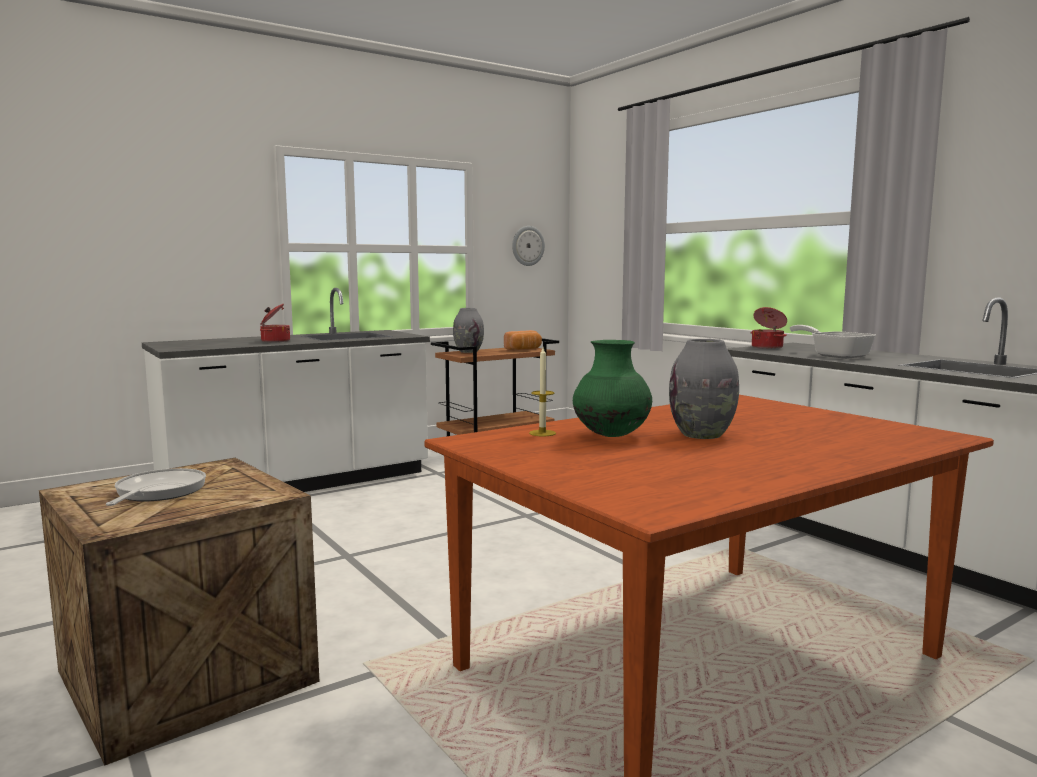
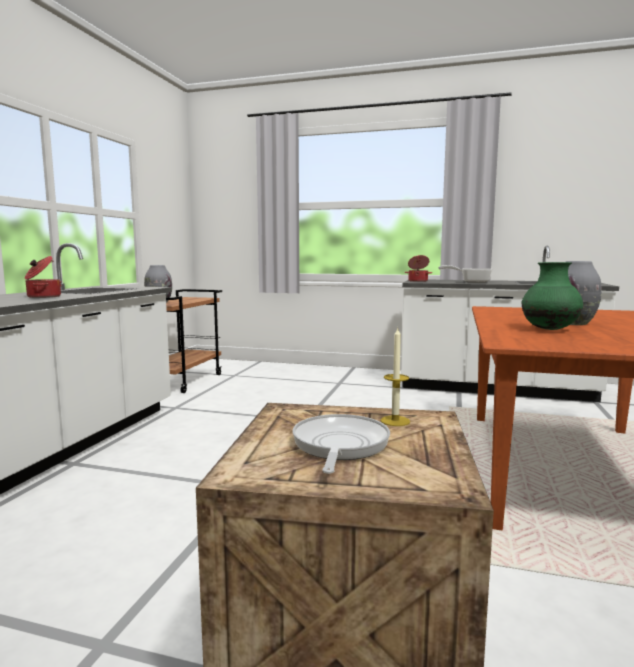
camera: 40 degrees left, 0 degrees up
(158, 492) = (339, 446): frying pan -> frying pan turned 45 degrees clockwise
(524, 350) = (197, 299): bread -> none
(527, 246) = (170, 216): wall clock -> none
(542, 433) = (516, 333): candle -> candle (395, 421)

